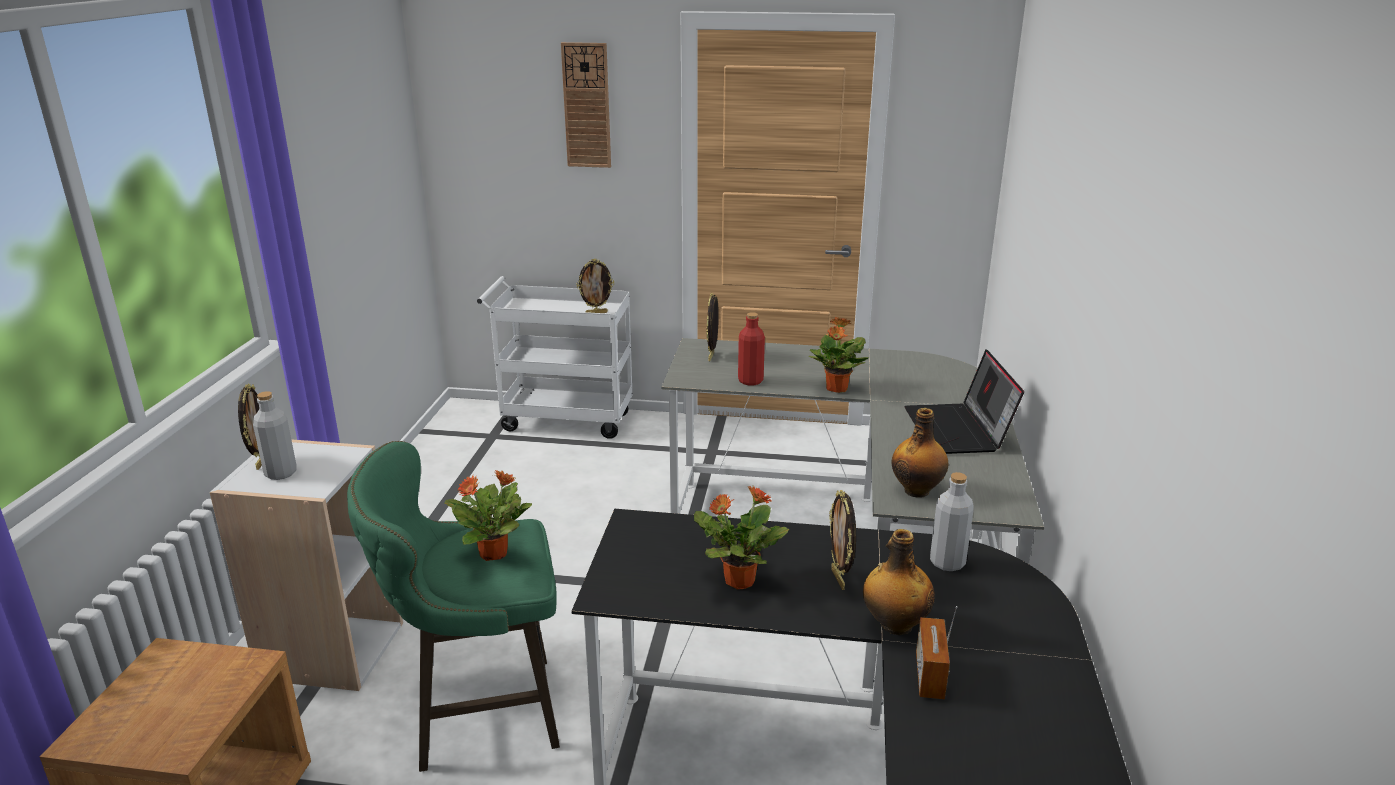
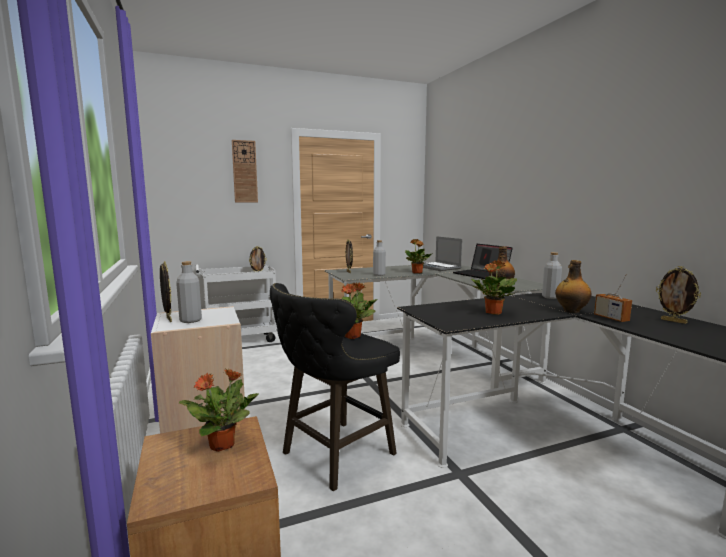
camera: 30 degrees left, 15 degrees down
(205, 686) = (223, 444): none -> potted plant
(477, 713) = (334, 455): green stool -> black stool
(750, 381) = (379, 275): red bottle -> grey bottle
(839, 579) = (527, 306): picture frame -> picture frame (674, 321)
(917, 375) = (439, 267): none -> laptop

